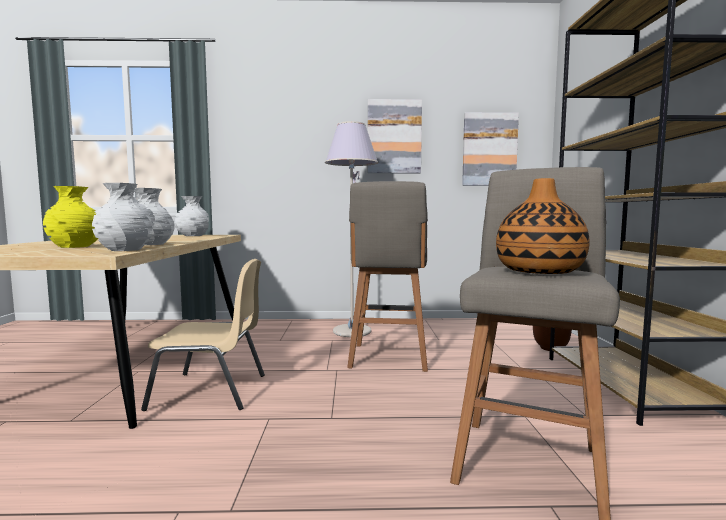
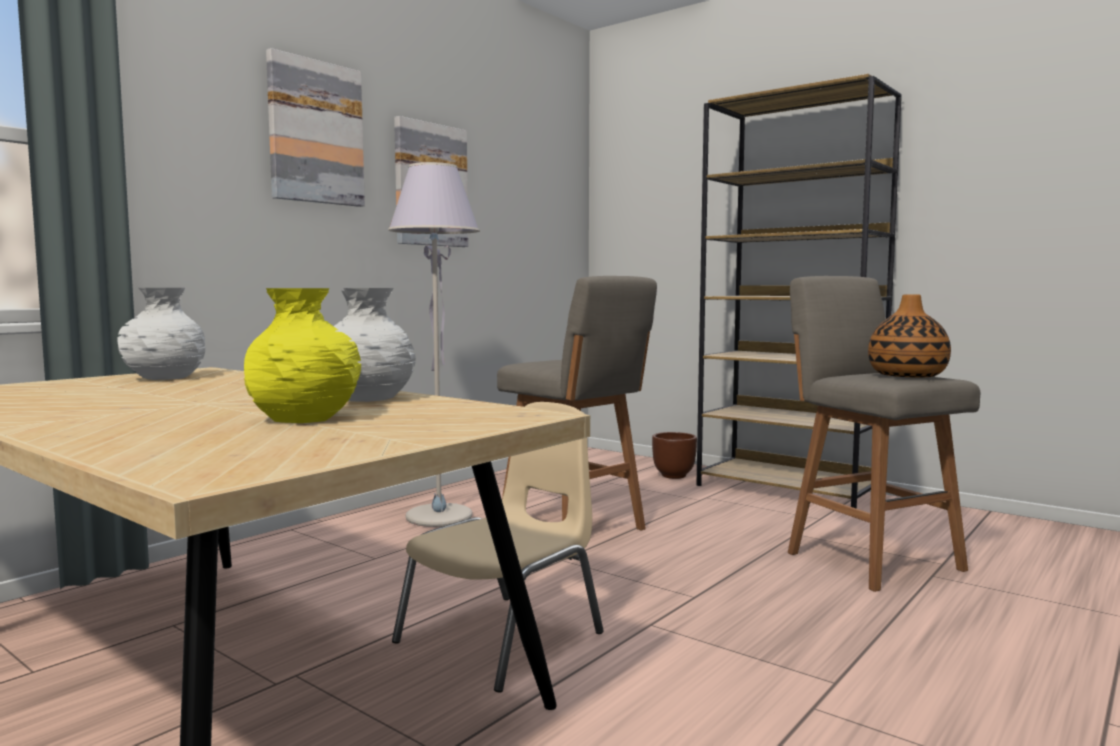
camera: 50 degrees left, 0 degrees up
(125, 249) = (472, 408): white vase -> none
(489, 149) = (535, 217): picture -> picture (315, 132)

